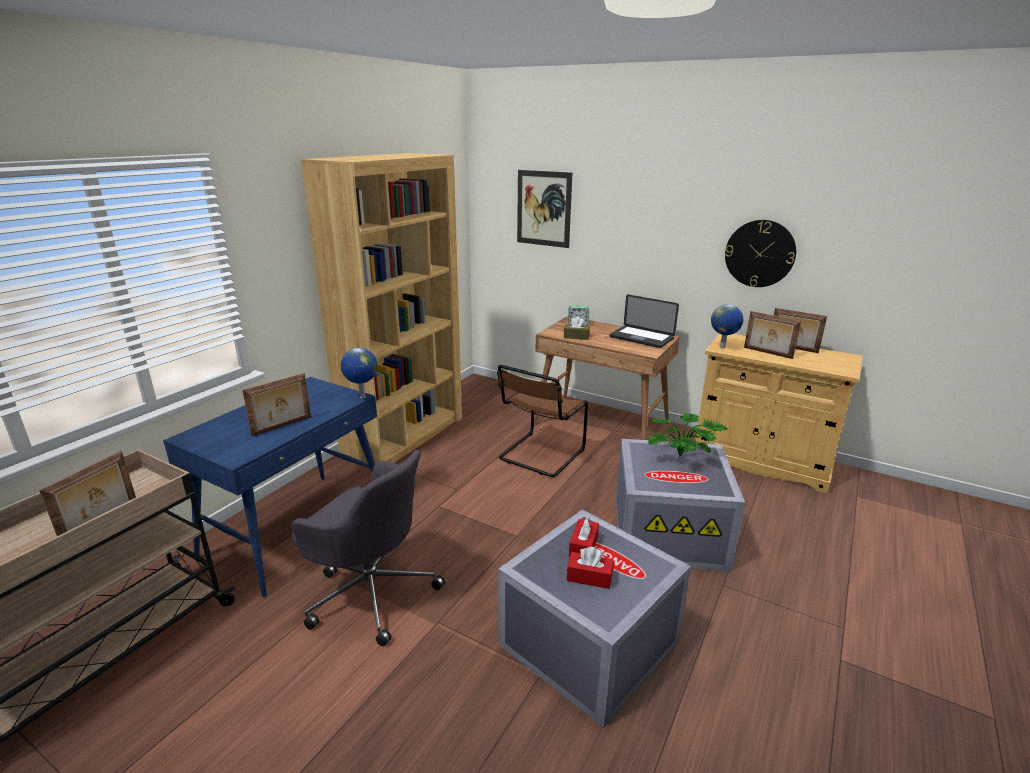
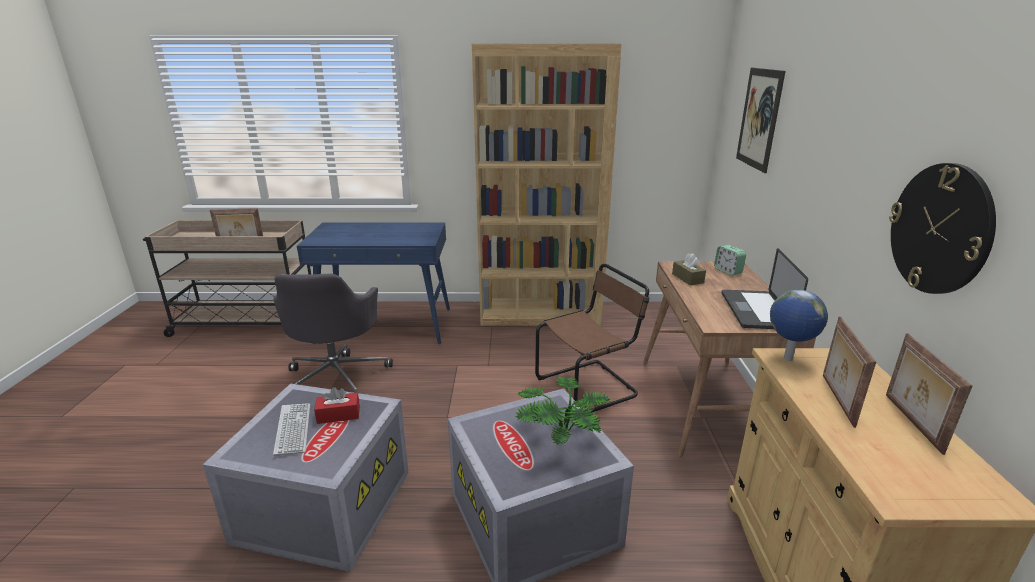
camera: 60 degrees right, 0 degrees up
(282, 426) = (361, 238): picture frame -> none
(362, 397) = (427, 243): globe -> none
(540, 455) = (589, 387): brown chair -> brown chair turned 150 degrees clockwise
(589, 577) = (293, 429): red tissue box -> keyboard

